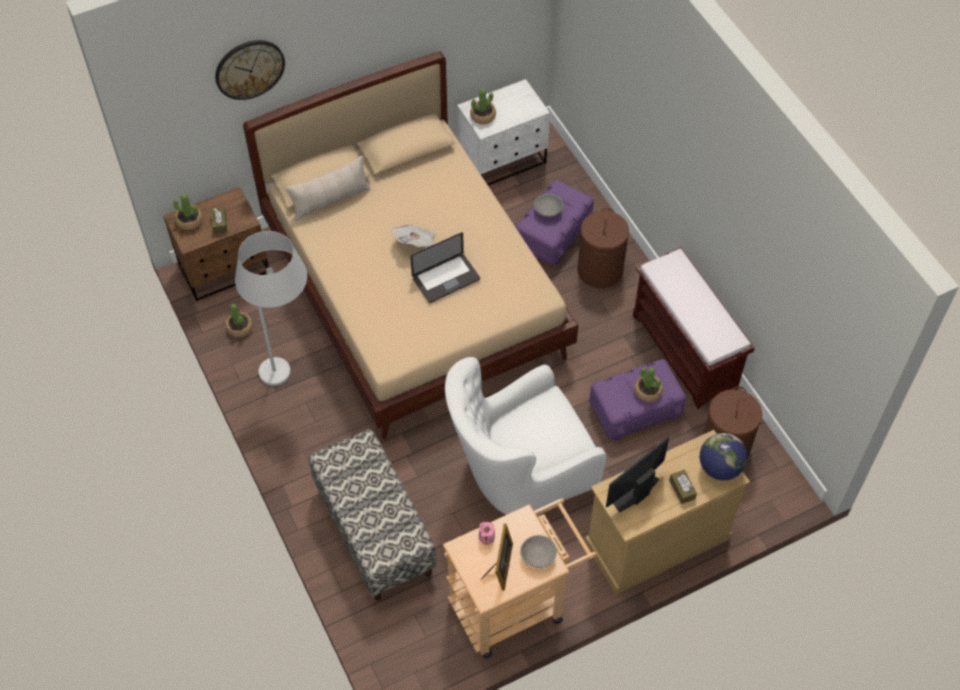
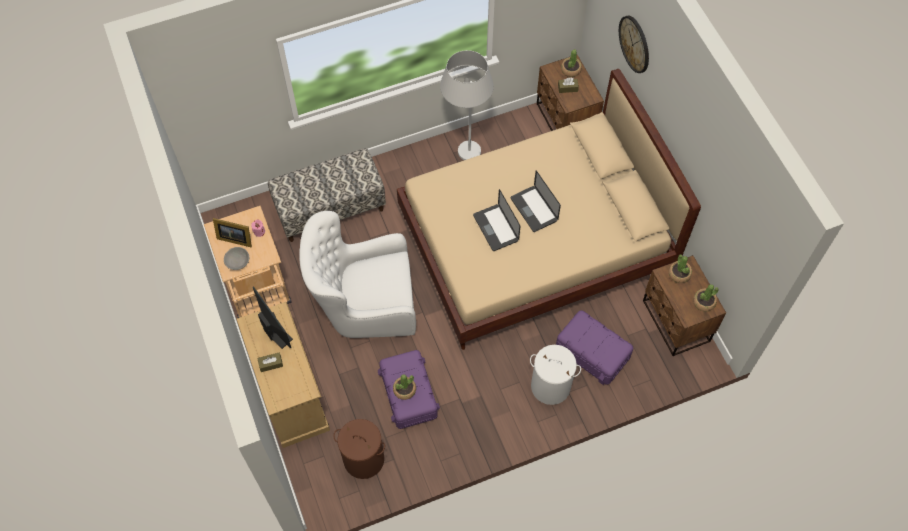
camera: 95 degrees right, 5 degrees up
(240, 328) = (510, 130): potted plant -> potted plant (704, 302)
(330, 200) = (580, 154): beige pillow -> none
(415, 242) = (534, 209): newspaper -> laptop
(503, 160) = (675, 322): white nightstand -> brown nightstand
(519, 471) = (364, 305): white armchair -> white armchair turned 75 degrees counterclockwise
(548, 211) = (596, 335): grey bowl -> none
(600, 270) = (551, 386): brown laundry basket -> white laundry basket
(685, 353) = (459, 443): brown bench -> none
(720, 468) = (284, 394): globe -> none

